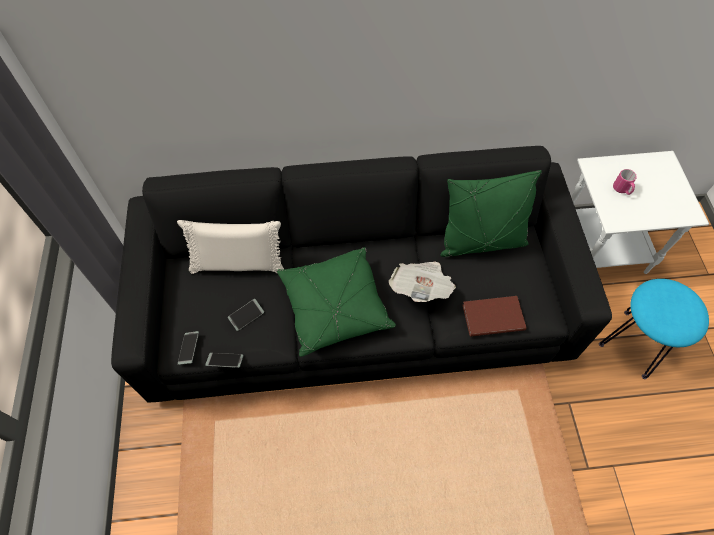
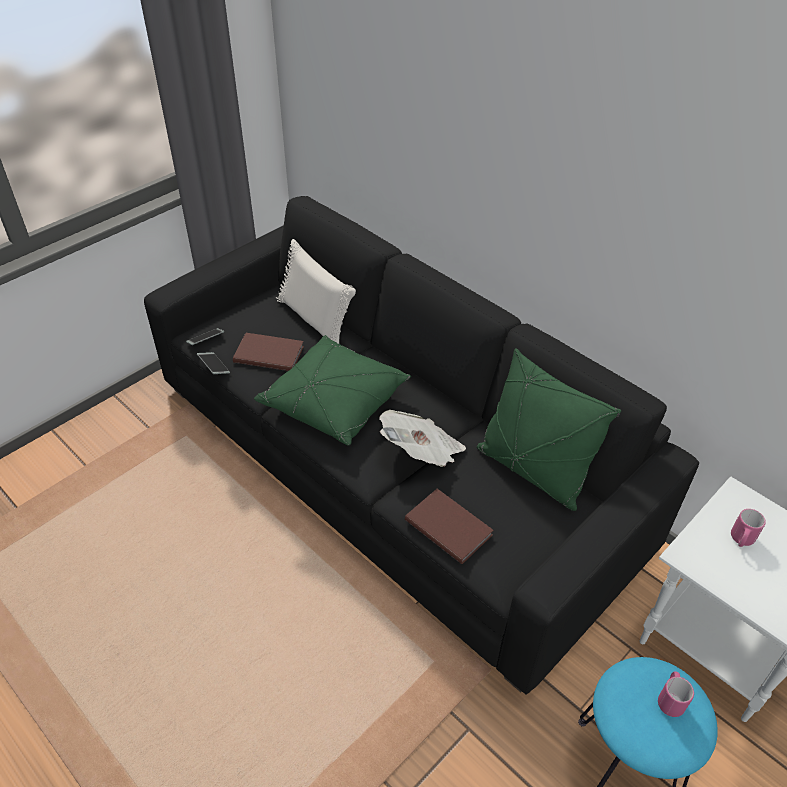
camera: 50 degrees right, 15 degrees down
(246, 316) = (268, 353): phone -> brown book
(672, 298) = (670, 699): none -> pink mug

